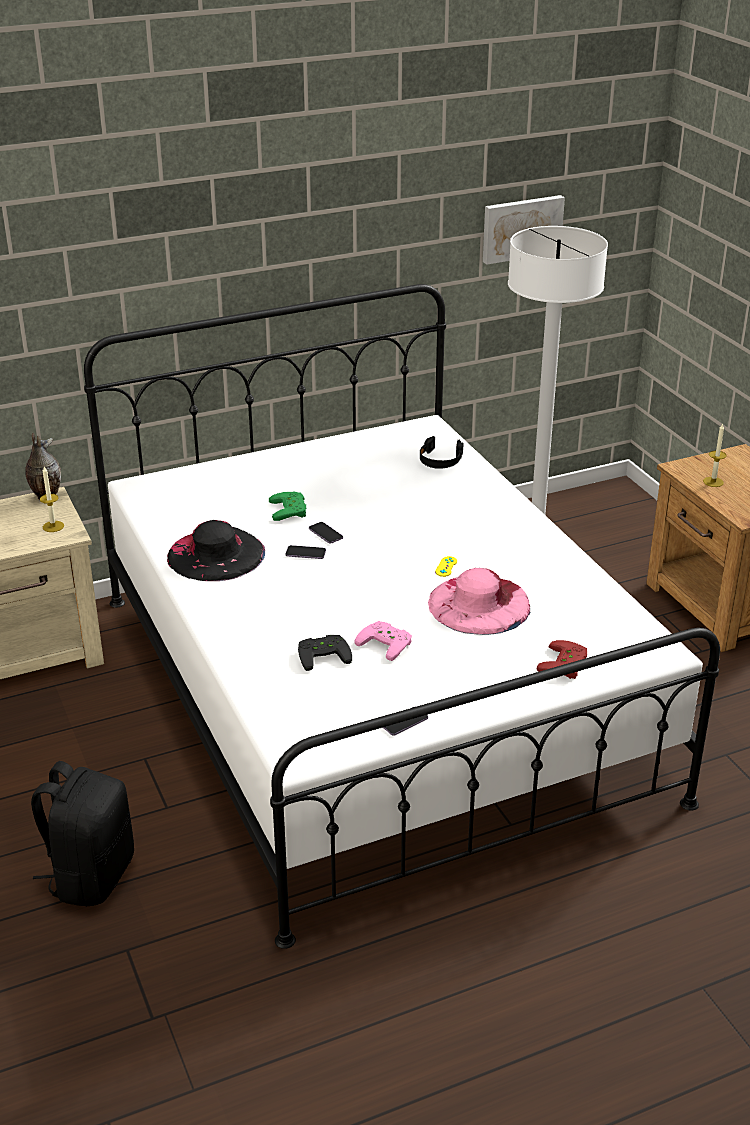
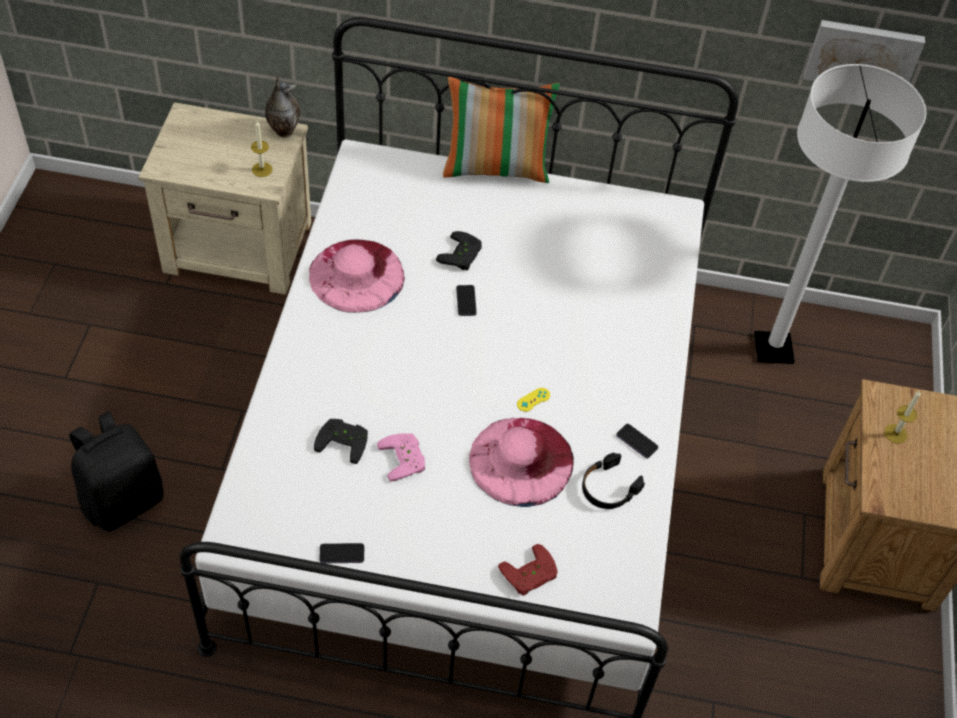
camera: 30 degrees right, 20 degrees up
(216, 554) = (356, 275): black hat -> pink hat
(259, 452) = (496, 167): none -> pillow
(291, 509) = (462, 255): green game controller -> black game controller
(305, 553) = (429, 315): phone -> phone (636, 442)
(440, 460) = (649, 263): black headphones -> black headphones (608, 488)

